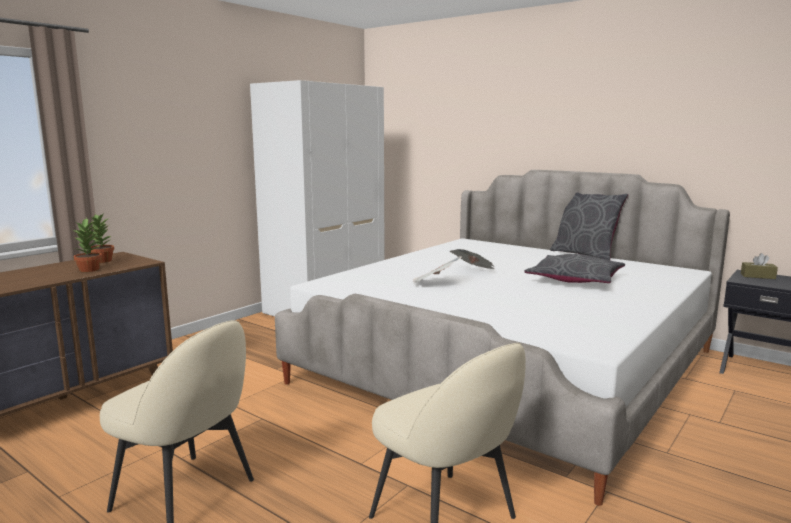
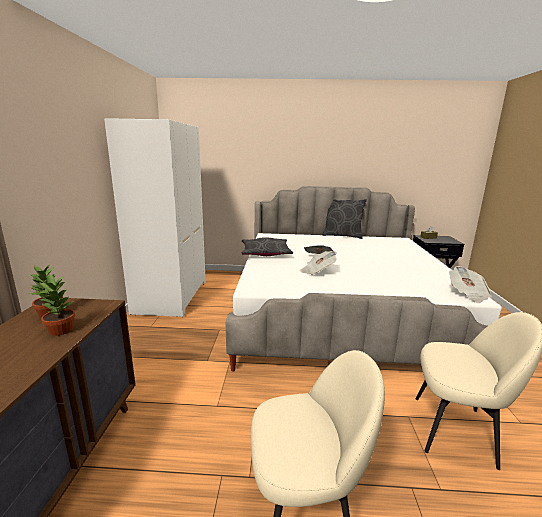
camera: 35 degrees left, 5 degrees up
(575, 280) = (374, 254): grey pillow -> grey pillow (265, 253)
(594, 342) = (467, 294): none -> newspaper

